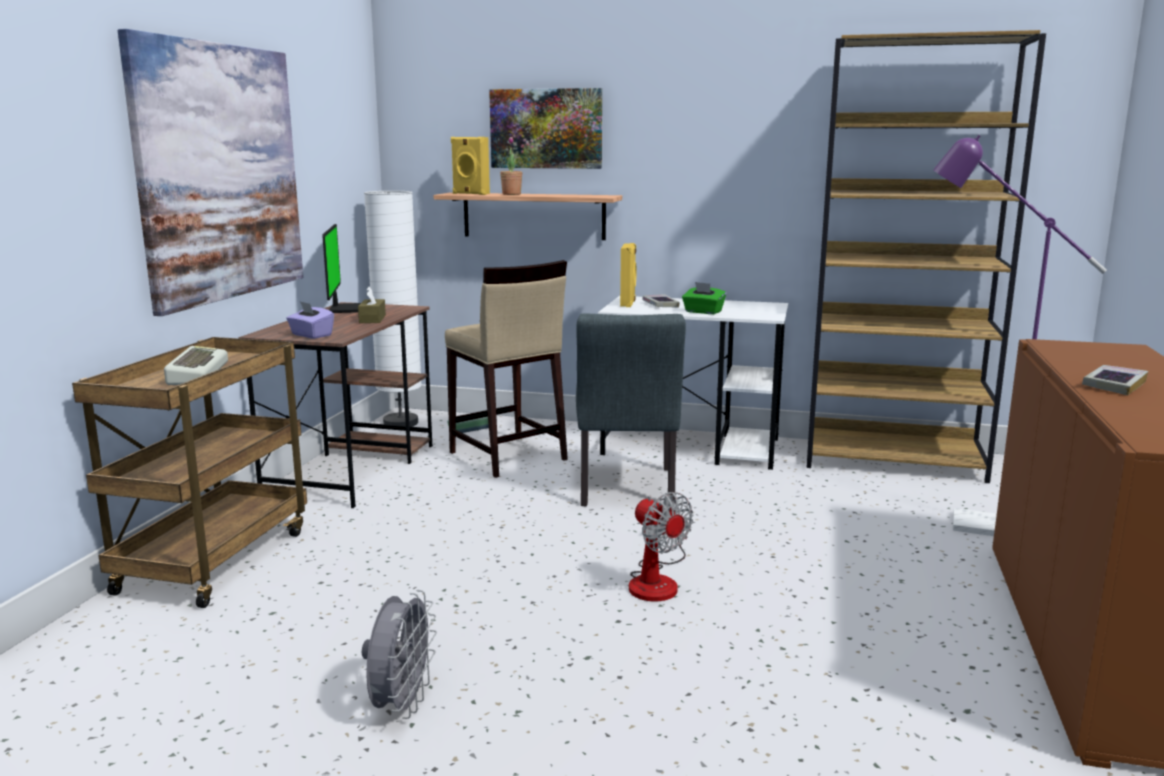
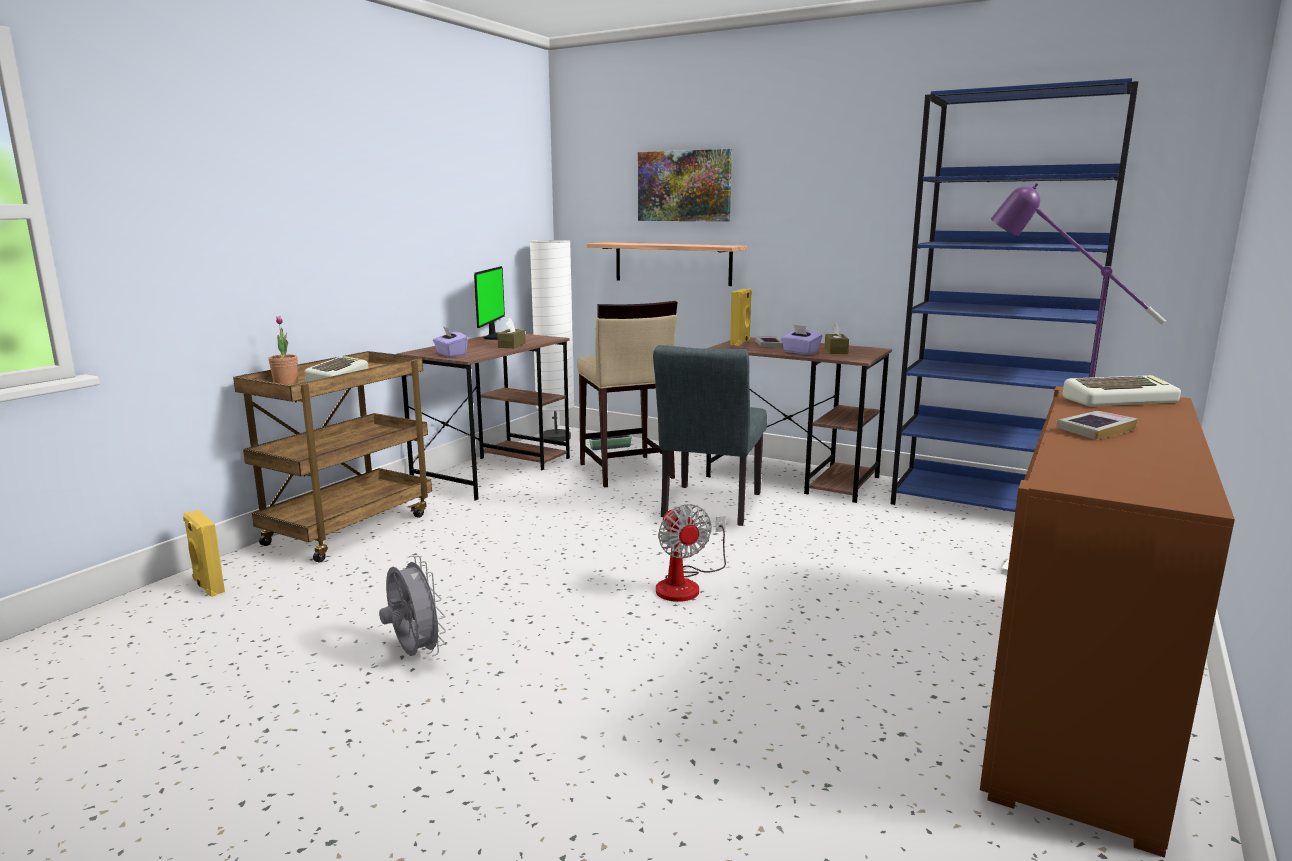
camera: 15 degrees right, 0 degrees up
(220, 173) = (385, 219): picture -> none
(401, 705) = (414, 653): grey fan -> grey fan turned 60 degrees counterclockwise
(470, 194) = (617, 243): yellow speaker -> yellow speaker (207, 586)
(511, 194) = (651, 244): potted plant -> potted plant (285, 383)
(692, 447) = (793, 477): white desk -> brown desk
(703, 312) = (800, 352): green tissue box -> purple tissue box
(737, 308) = (836, 351): none -> brown tissue box
(894, 460) = (983, 505): brown bookcase -> blue bookcase
(1092, 351) = (1118, 400): none -> keyboard

